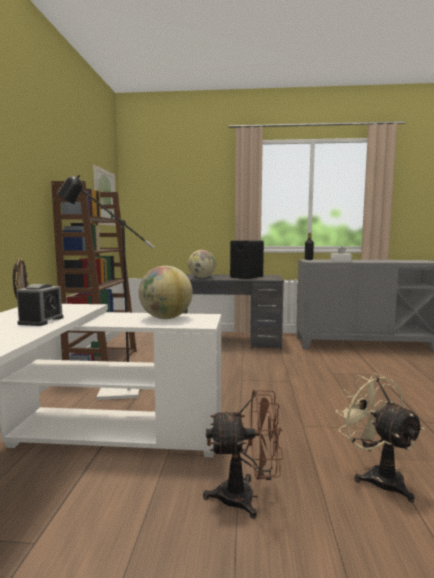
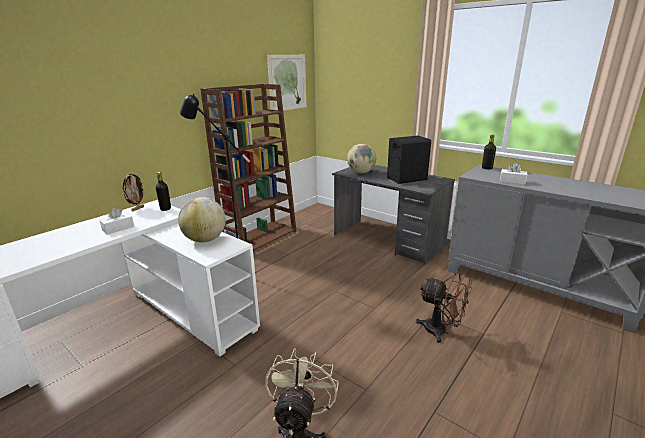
camera: 35 degrees right, 15 degrees up
(41, 321) = (118, 228): alarm clock -> white tissue box
(65, 305) = (165, 209): none -> black bottle
(246, 497) = (197, 399): brown fan -> brown fan (441, 331)

